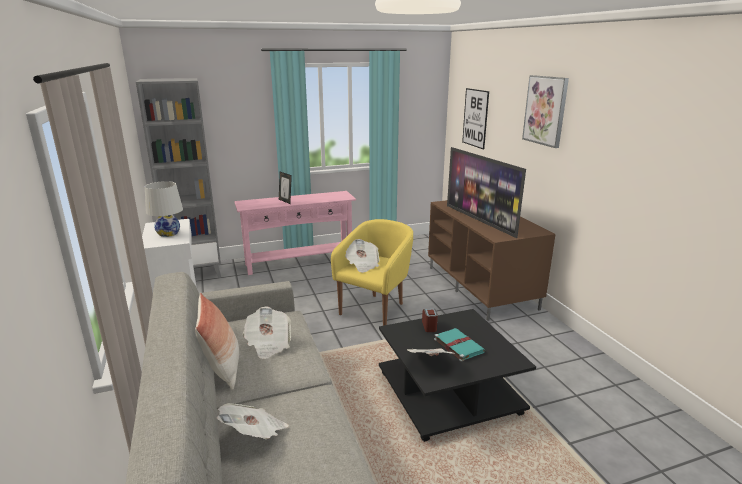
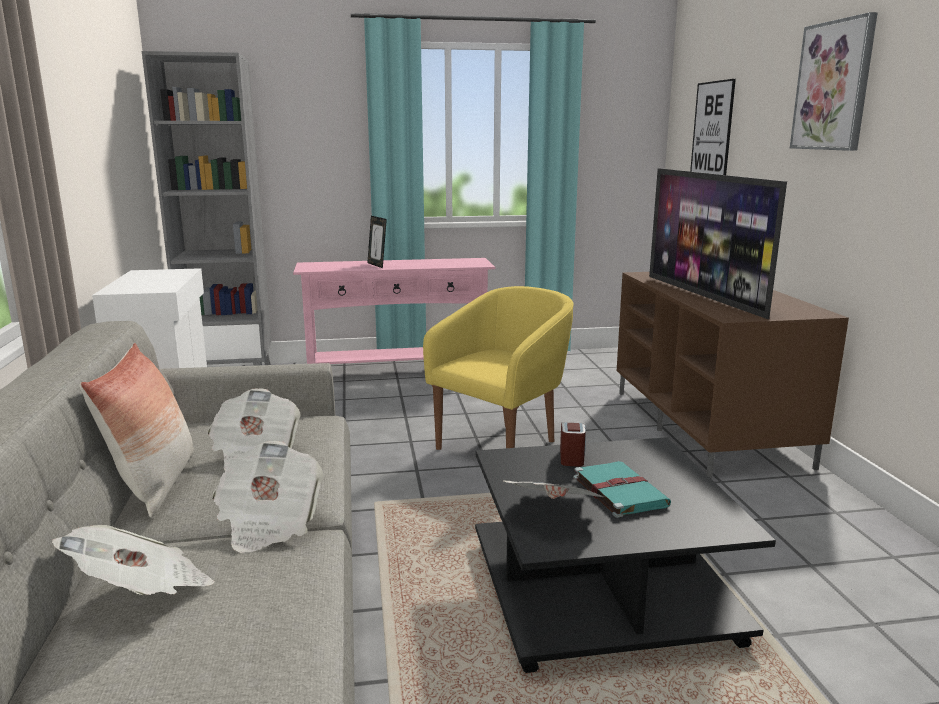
camera: 10 degrees right, 5 degrees down
(168, 233) = (154, 281): white table lamp -> none
(362, 264) = (480, 360): newspaper -> newspaper (269, 522)

